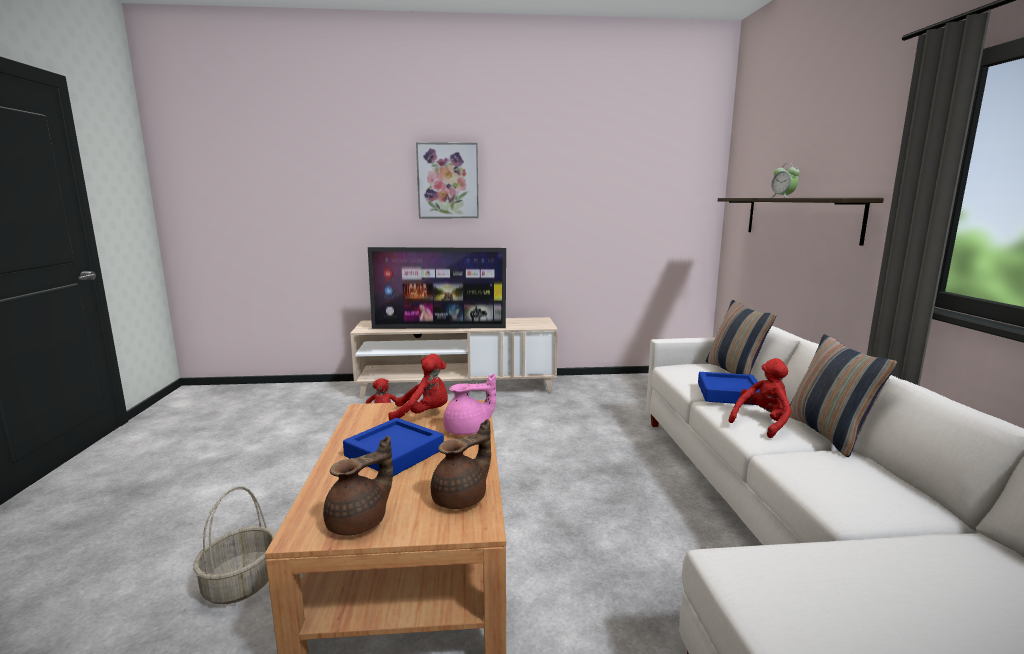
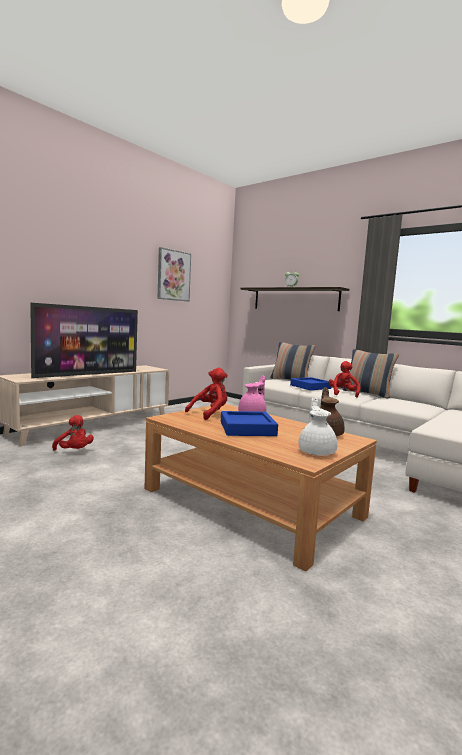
camera: 45 degrees left, 5 degrees down
(241, 584) = (184, 556): basket -> none
(360, 522) = (316, 451): brown teapot -> white teapot
(448, 181) = (75, 254): picture -> picture (173, 275)

